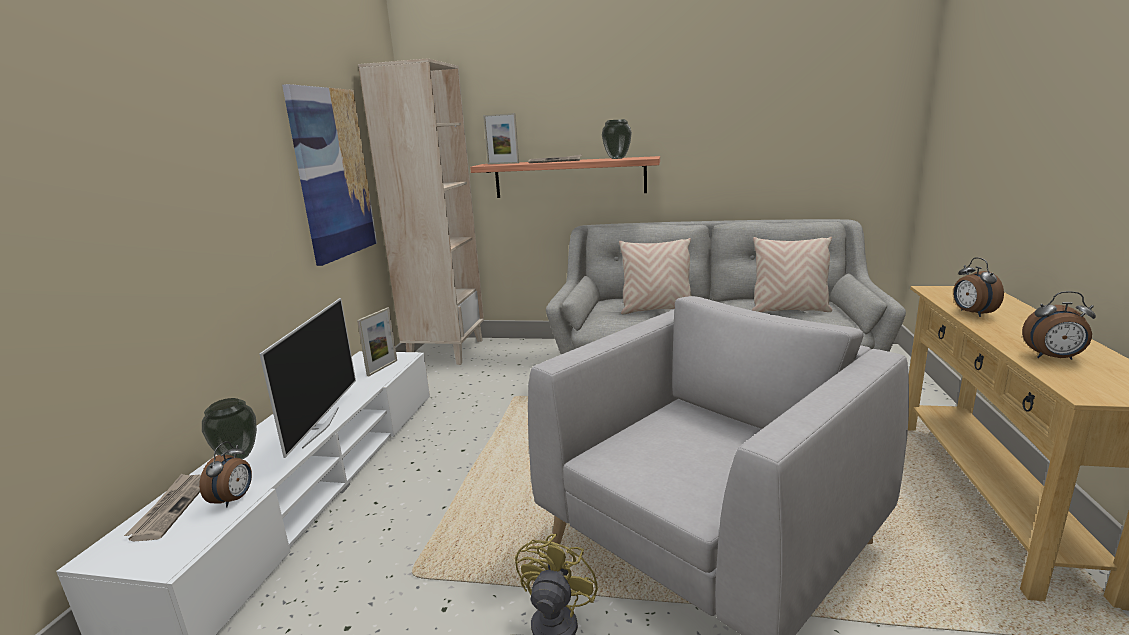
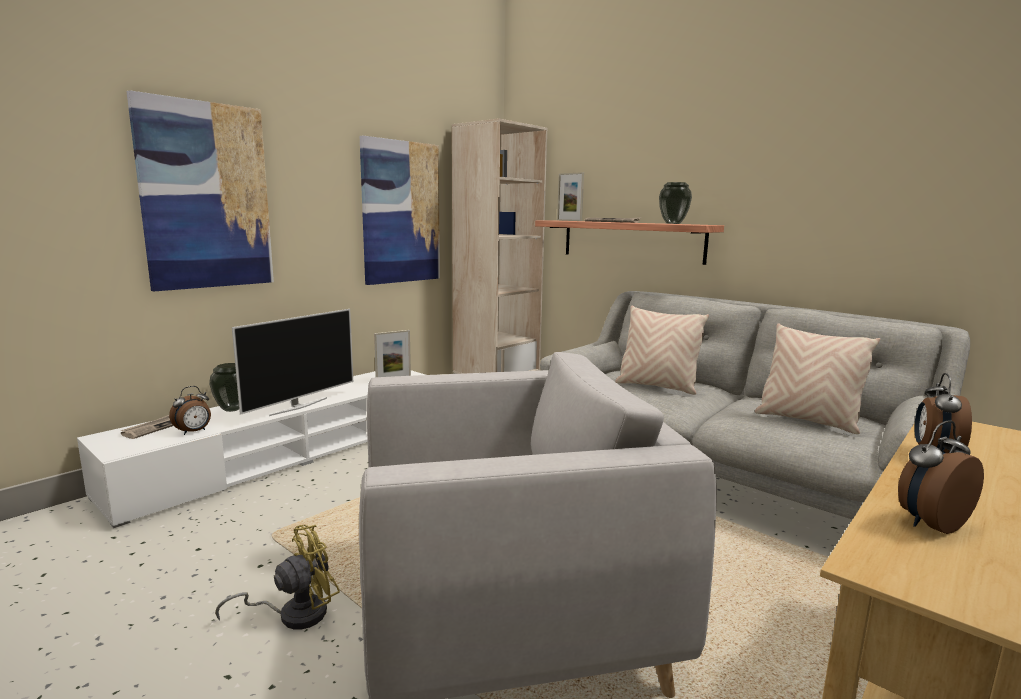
camera: 30 degrees right, 5 degrees down
(141, 185) = (206, 196): none -> picture
(1053, 358) = (929, 523): alarm clock -> alarm clock turned 105 degrees clockwise

